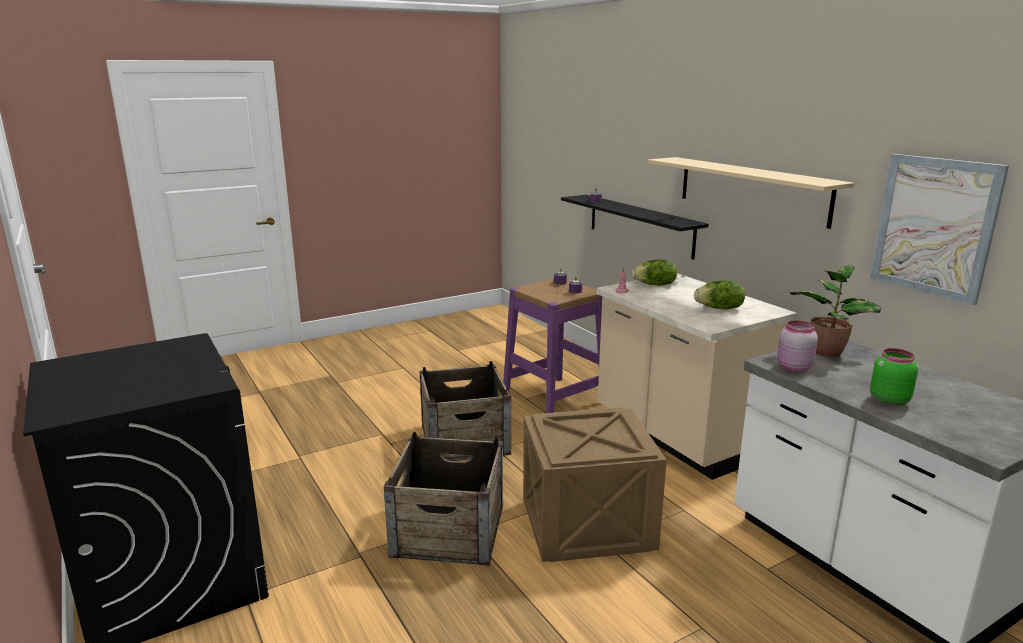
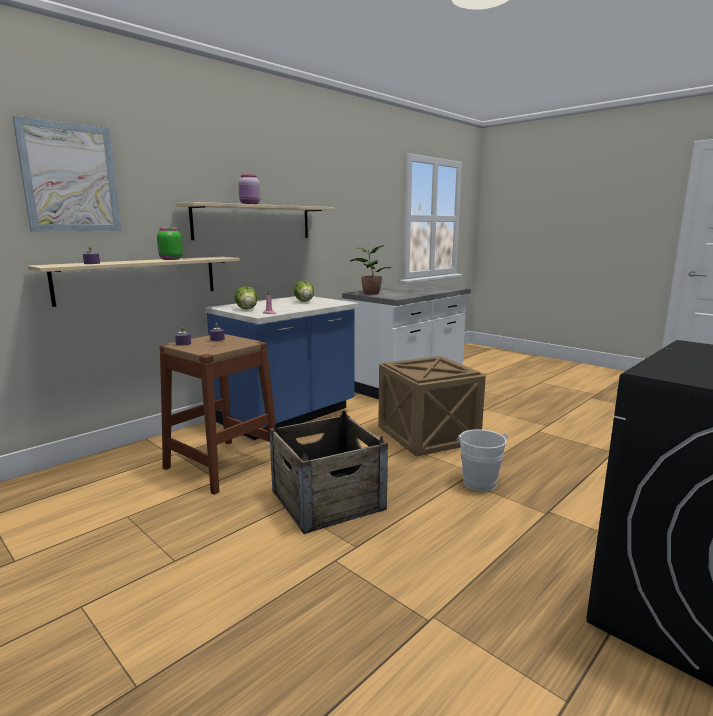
camera: 105 degrees left, 5 degrees down
(448, 529) = (478, 481): crate -> white bucket
(554, 400) = (222, 465): purple stool -> brown stool
(640, 225) = (139, 279): black shelf -> beige shelf
(679, 436) = (288, 416): beige counter -> blue counter
(793, 368) = (401, 296): pink jar -> pink jar (250, 204)
(888, 400) = (425, 291): green jar -> green jar (170, 259)
(934, 226) = (349, 225): picture -> picture (70, 178)

